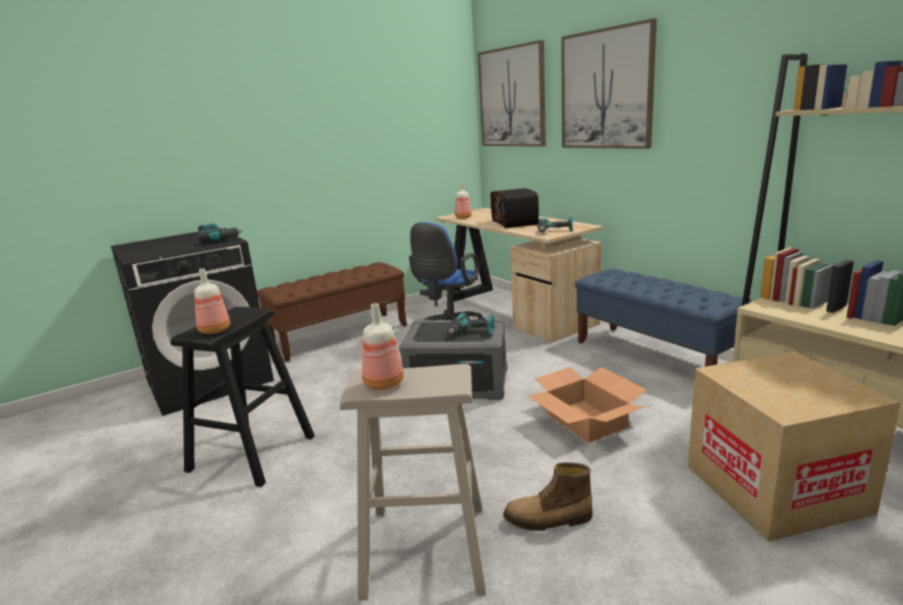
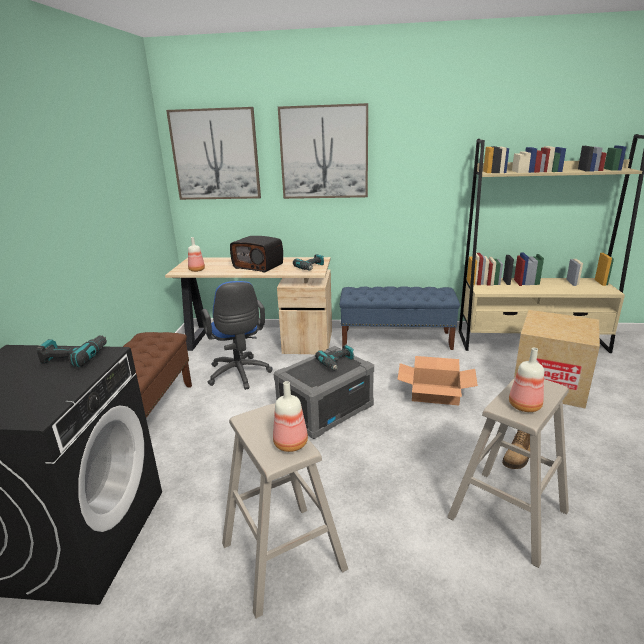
camera: 50 degrees left, 5 degrees up
(252, 453) = (282, 556): black stool -> beige stool

